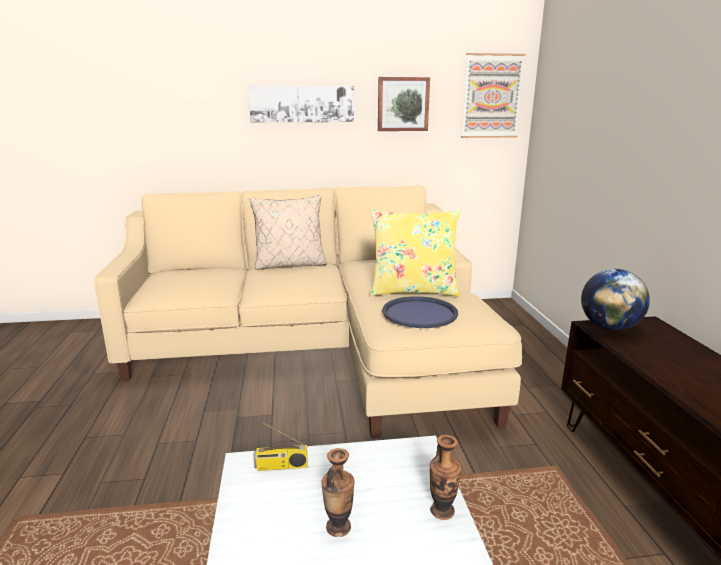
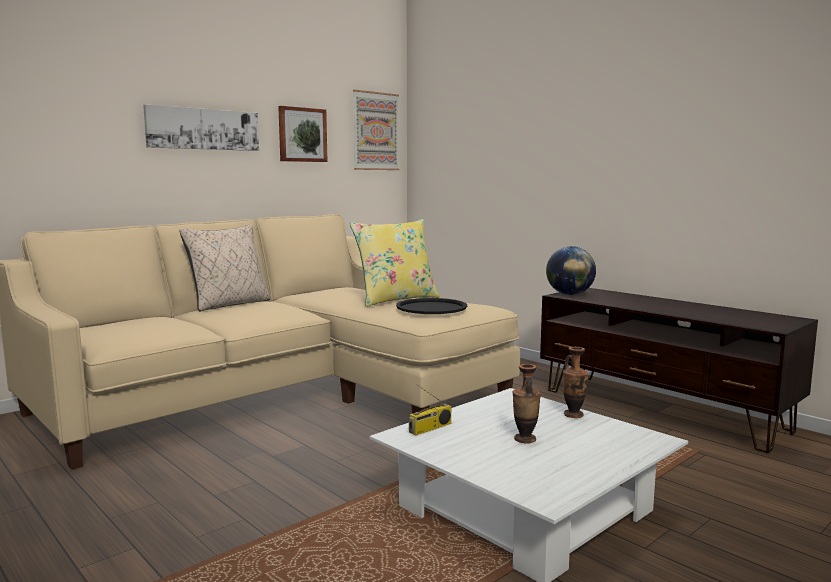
camera: 35 degrees left, 10 degrees down
(419, 313) = (431, 307): blue tray -> black tray

